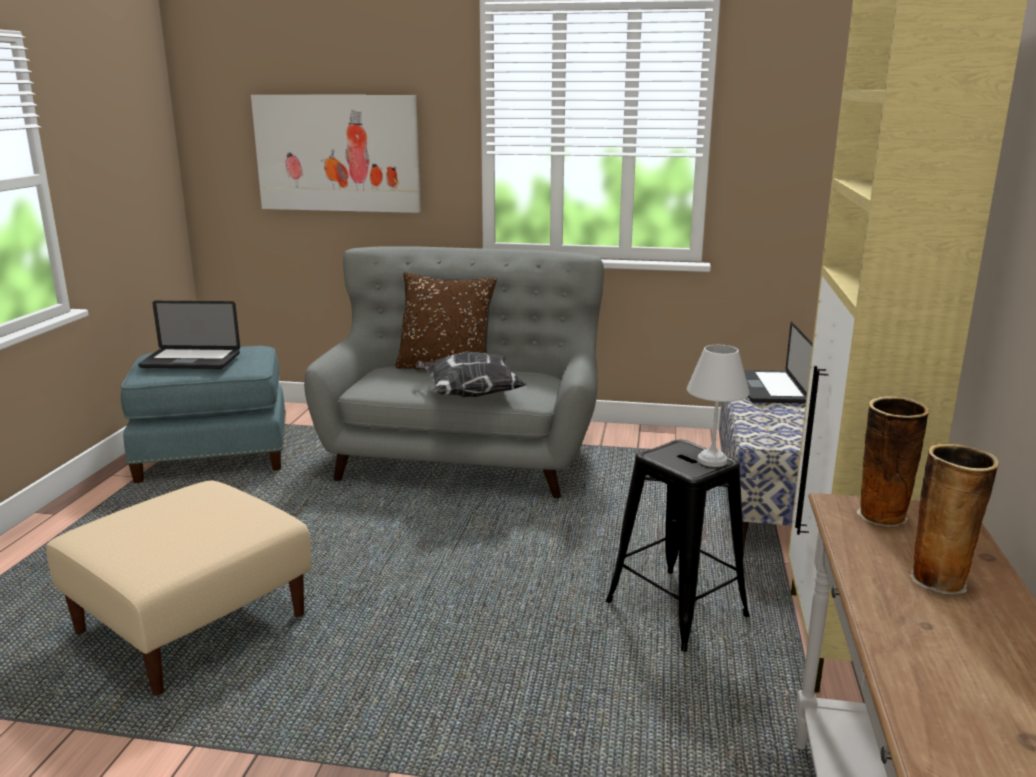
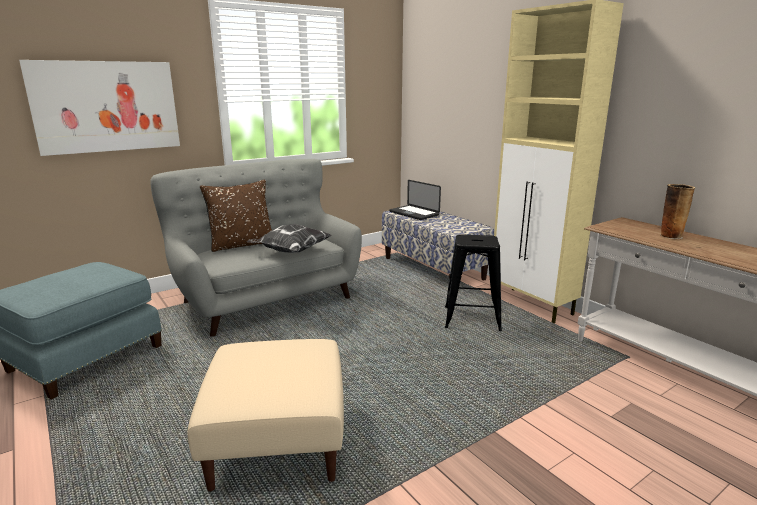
camera: 45 degrees left, 0 degrees up
(191, 361) = (66, 283): laptop -> none
(713, 461) = (487, 238): white table lamp -> none
(881, 516) = (618, 226): vase -> none

